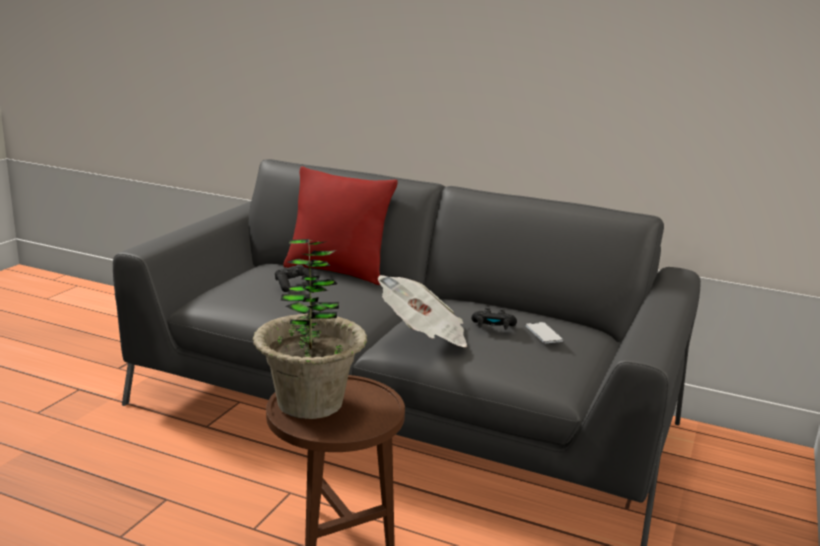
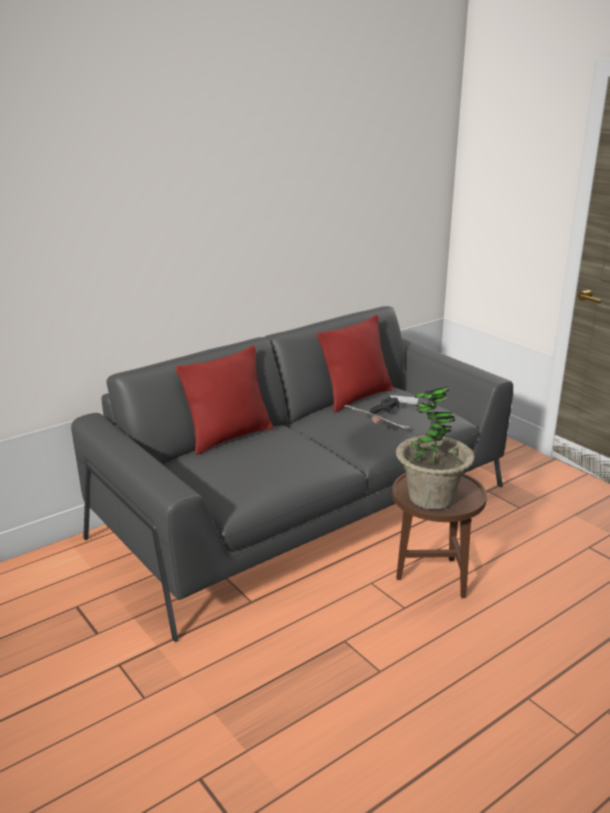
camera: 60 degrees left, 5 degrees up
(293, 285) = (254, 457): black game controller -> none
(520, 310) = (356, 397): none -> red pillow

